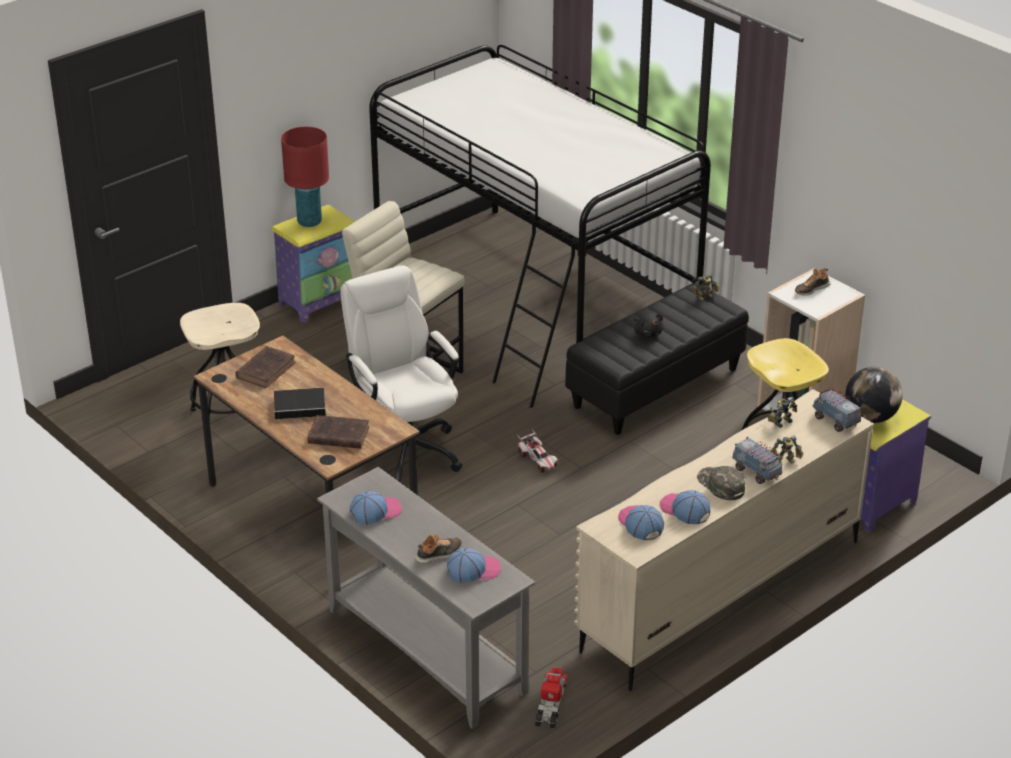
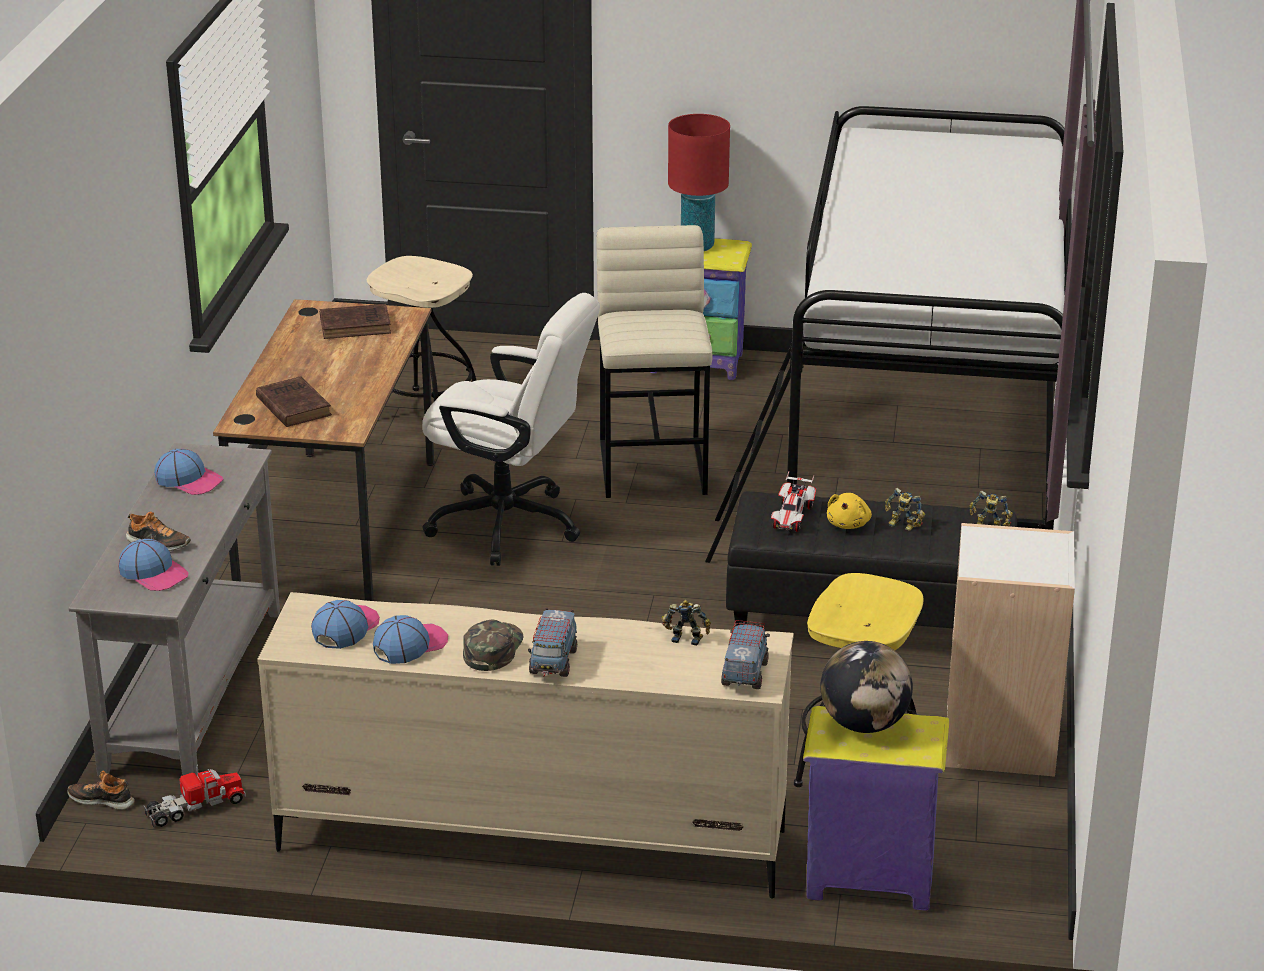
camera: 50 degrees right, 5 degrees down
(301, 406) = (318, 368): book -> none
(404, 452) = (512, 527): white office chair -> white office chair turned 90 degrees clockwise
(538, 460) = (614, 610): toy car -> toy car (792, 517)
(647, 333) = (849, 524): black plush toy -> yellow plush toy
(684, 510) = (410, 645): cap -> cap turned 45 degrees clockwise
(785, 462) = (602, 674): toy robot -> toy robot (902, 526)
(811, 289) = (1020, 547): shoe -> shoe (102, 800)

